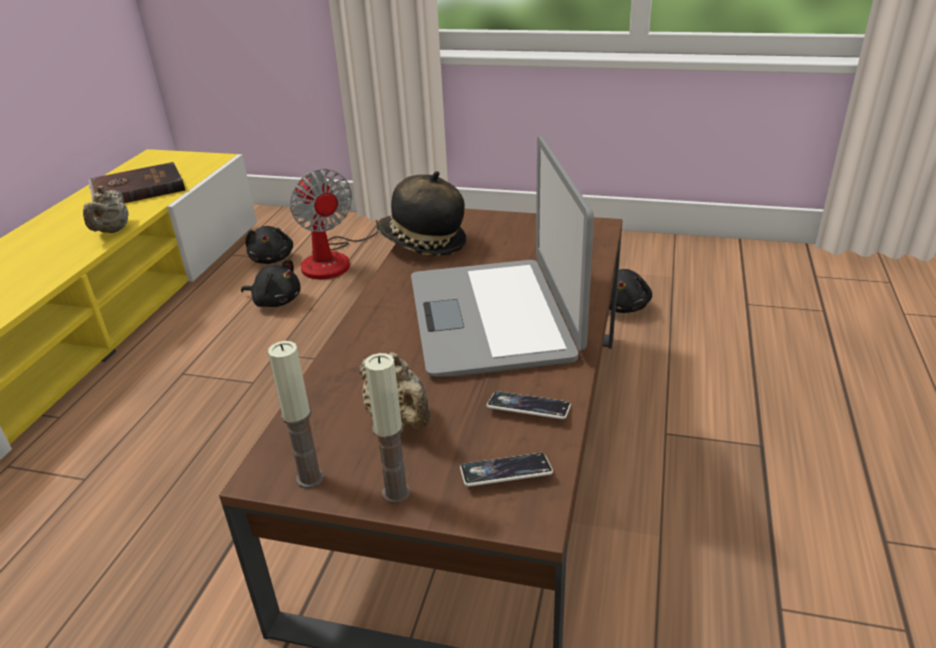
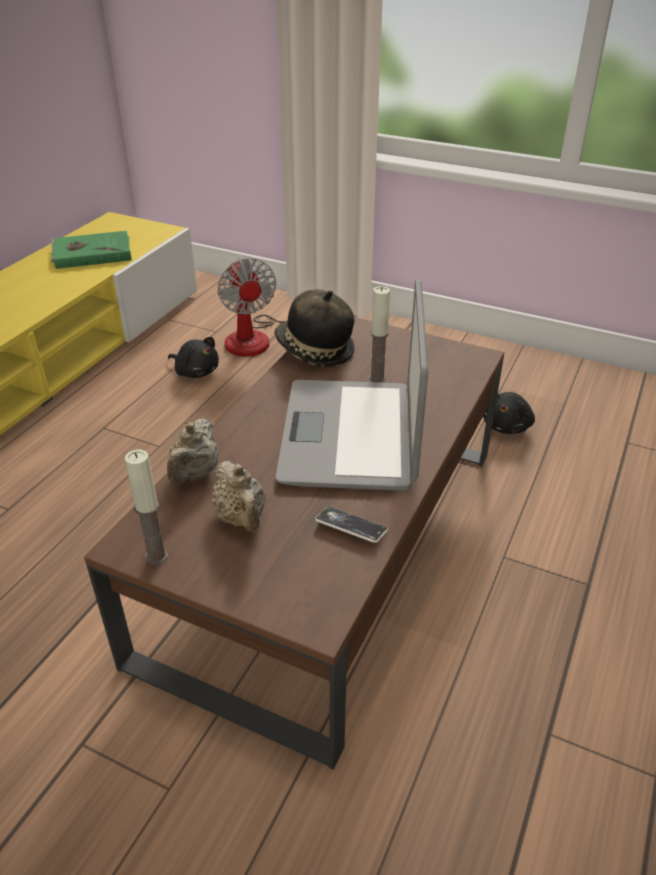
camera: 10 degrees right, 5 degrees up
(112, 231) = (62, 293): beige teapot -> beige teapot (195, 474)
(138, 189) = (92, 253): brown book -> green book
(272, 259) = (202, 329): black plush toy -> none
(396, 493) = (219, 582): candle -> candle (377, 377)
(505, 474) = (312, 582): phone -> none

